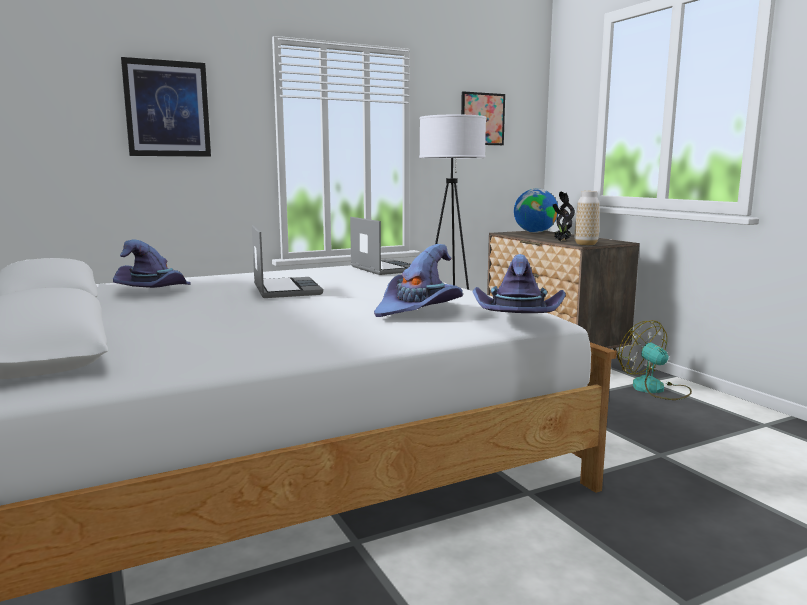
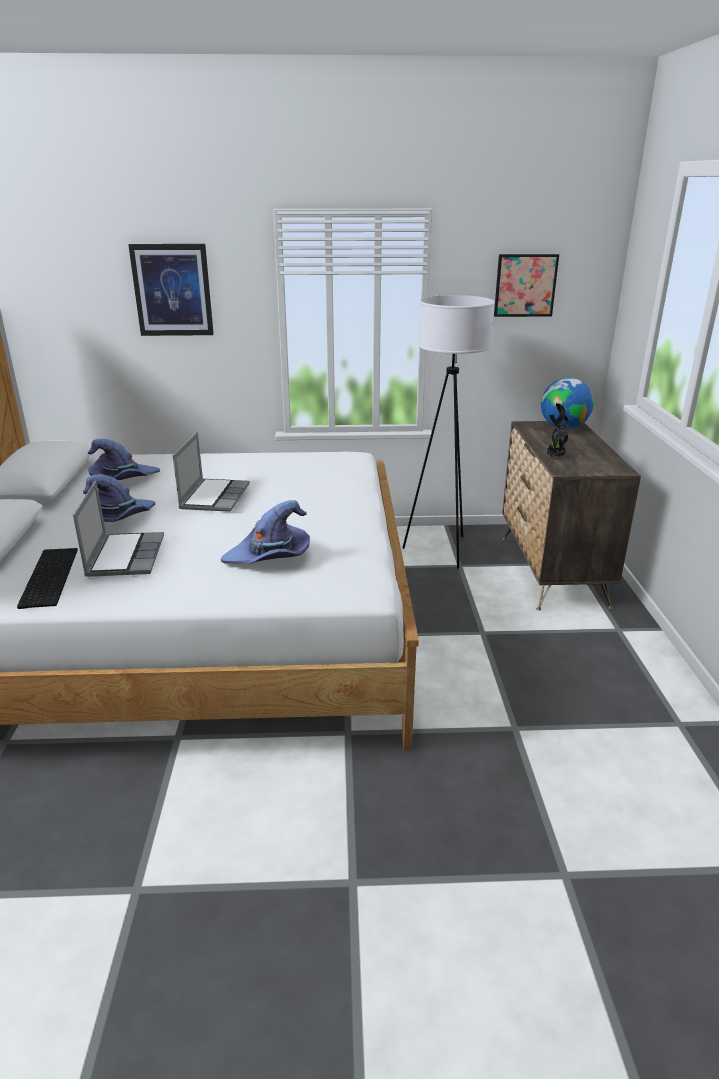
camera: 25 degrees right, 15 degrees up
(180, 350) = (47, 576): none -> keyboard
(383, 269) = (346, 468): laptop -> laptop (125, 556)
(517, 318) = (332, 589): purple hat -> purple hat (119, 517)
(586, 244) = (568, 470): vase -> none
(655, 389) = (613, 643): fan -> none

